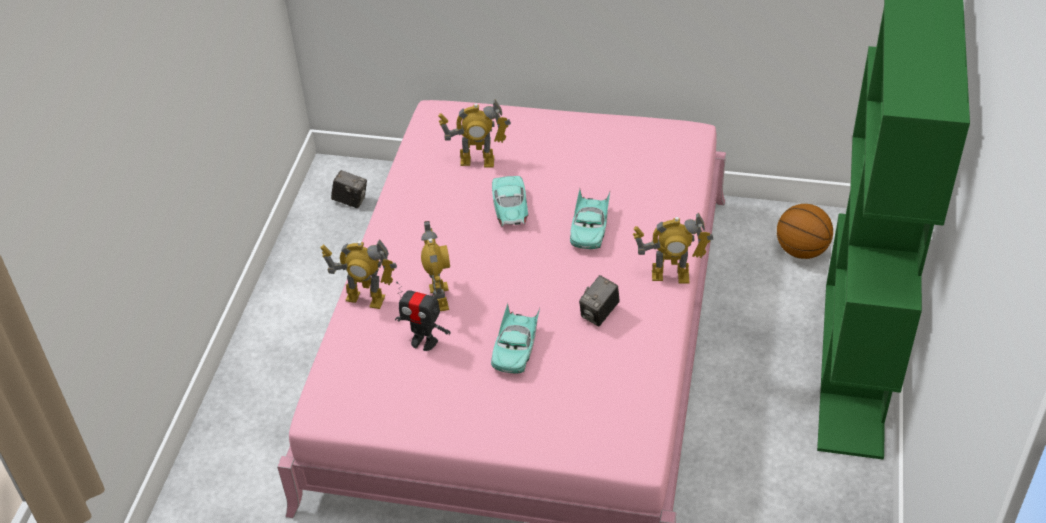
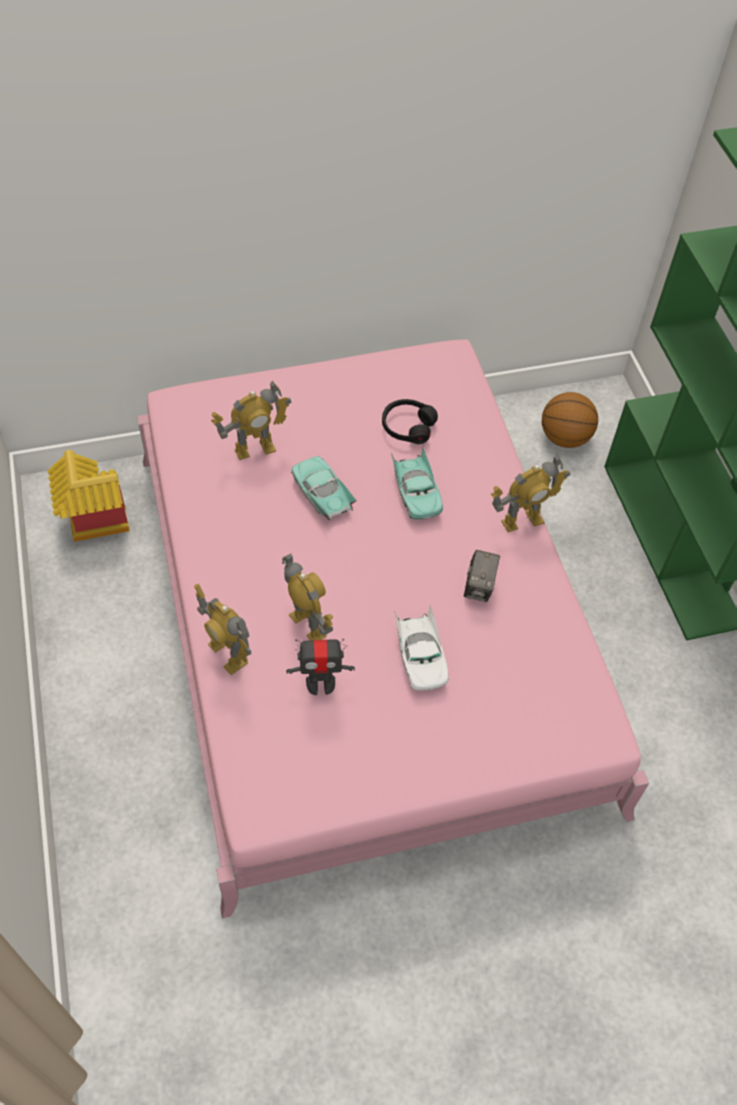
camera: 30 degrees left, 10 degrees up
(351, 200) = (91, 520): camera -> toy house
(365, 299) = (227, 654): toy robot -> toy robot turned 60 degrees clockwise
(516, 348) = (420, 656): turquoise toy car -> white toy car
(614, 176) = (407, 426): none -> black headphones

